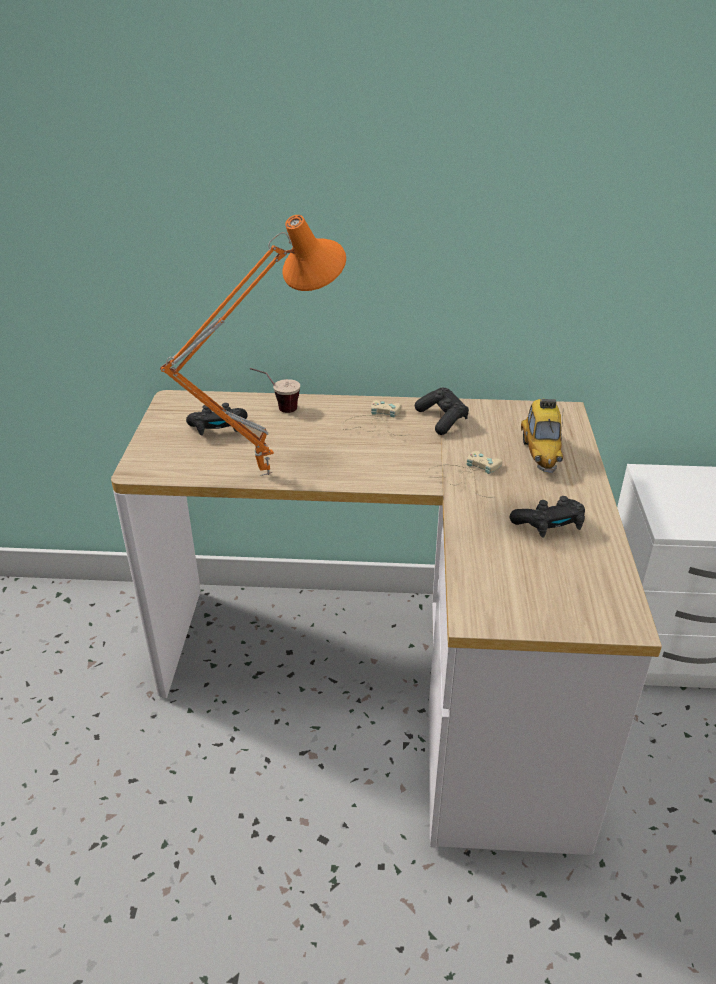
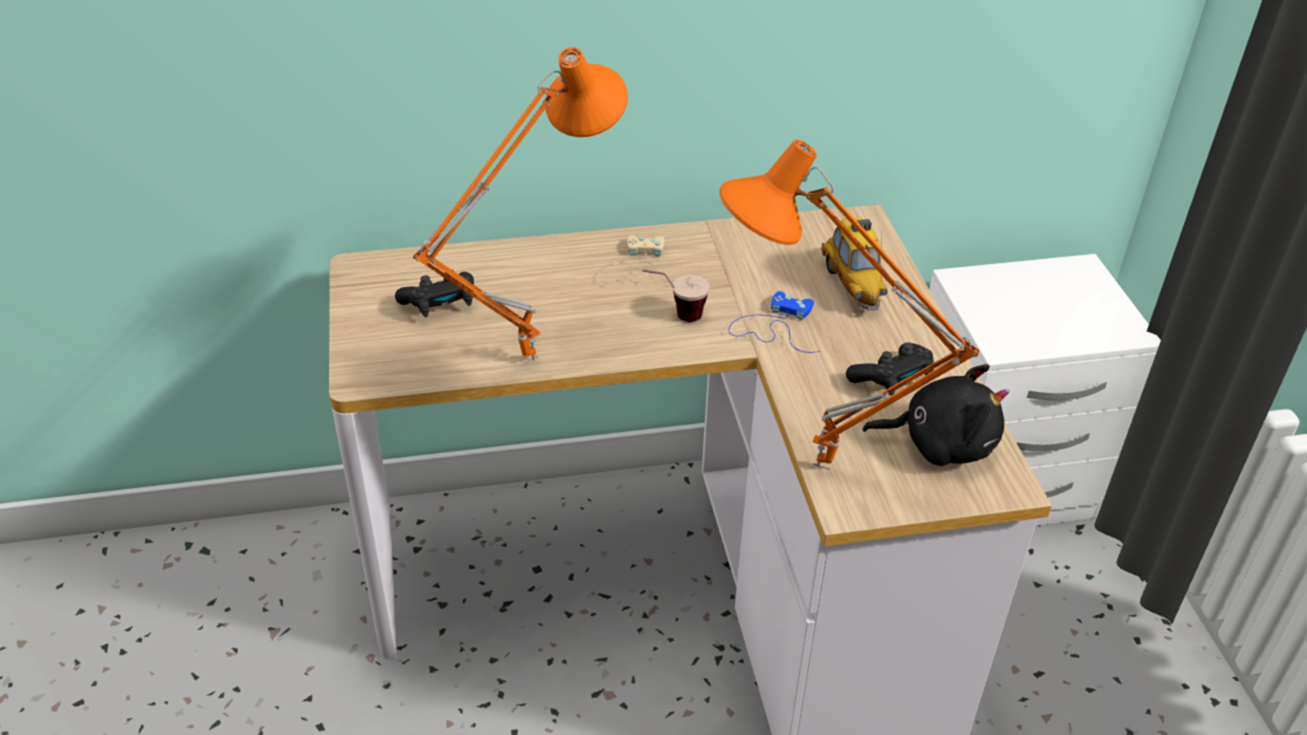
camera: 15 degrees left, 5 degrees up
(277, 408) = (504, 263): cup -> cup (674, 316)
(442, 419) = (720, 252): black game controller -> none
(462, 587) = (819, 472): none -> orange table lamp
(465, 475) = (774, 326): beige game controller -> blue game controller
(575, 581) = (940, 443): none -> black plush toy

